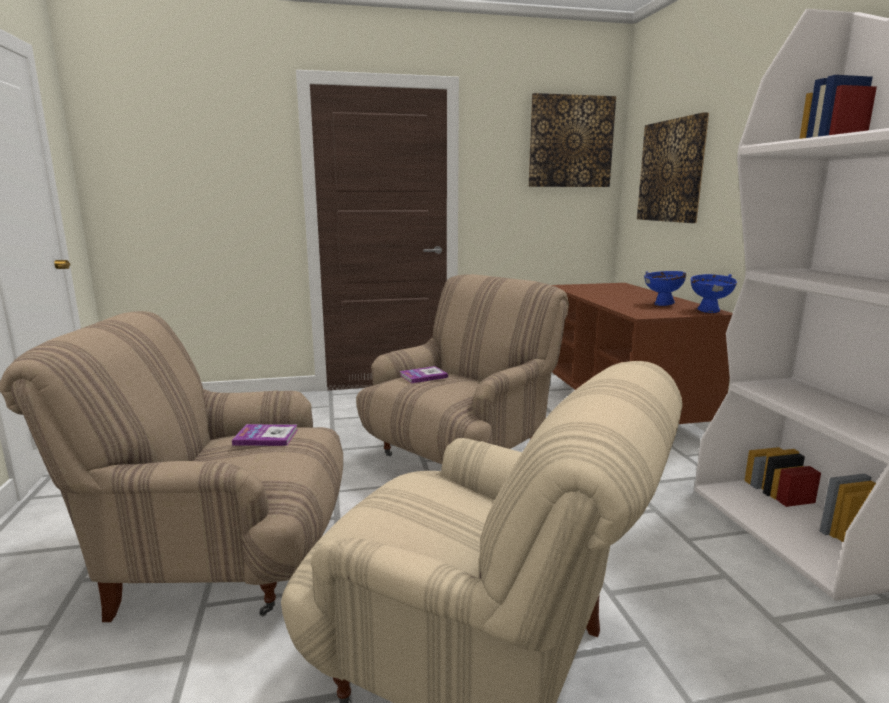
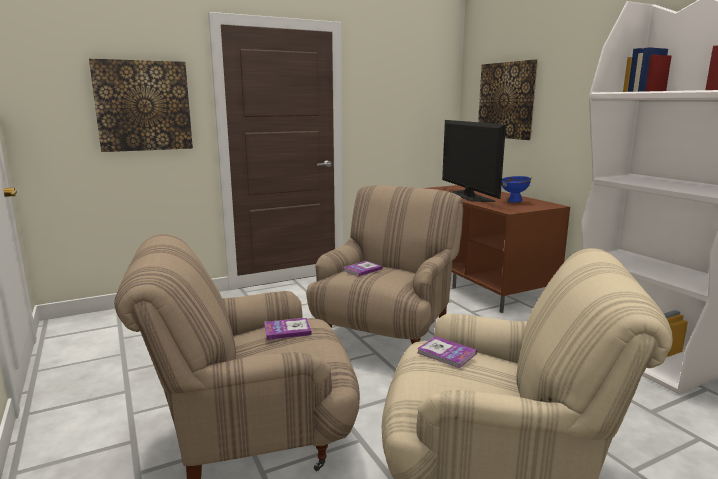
camera: 15 degrees left, 0 degrees up
(426, 489) = (446, 353): none -> book
(570, 142) = (424, 75): picture -> picture (143, 106)
(608, 296) = (469, 196): none -> television
(710, 311) = (550, 205): blue bowl -> none

